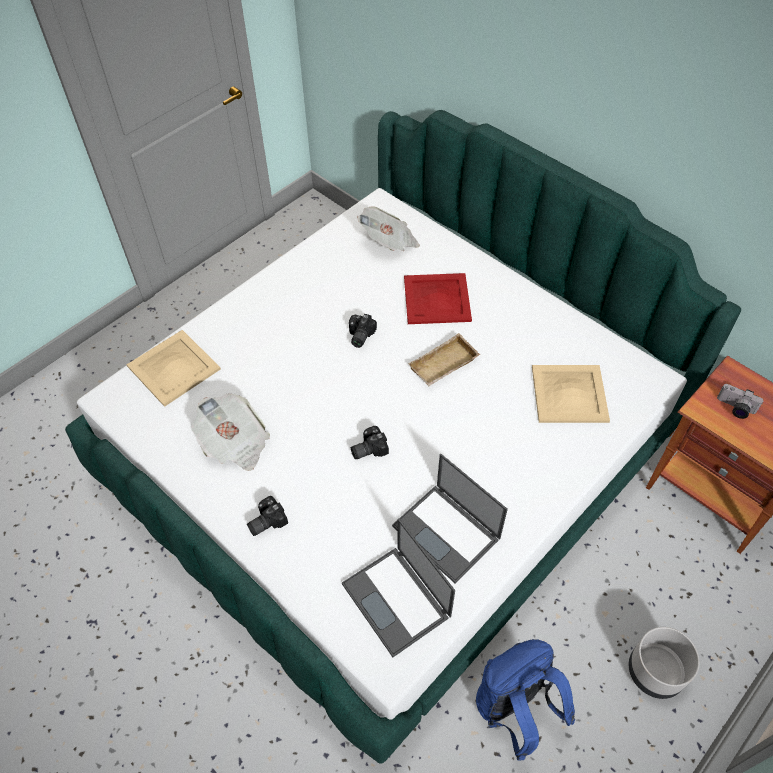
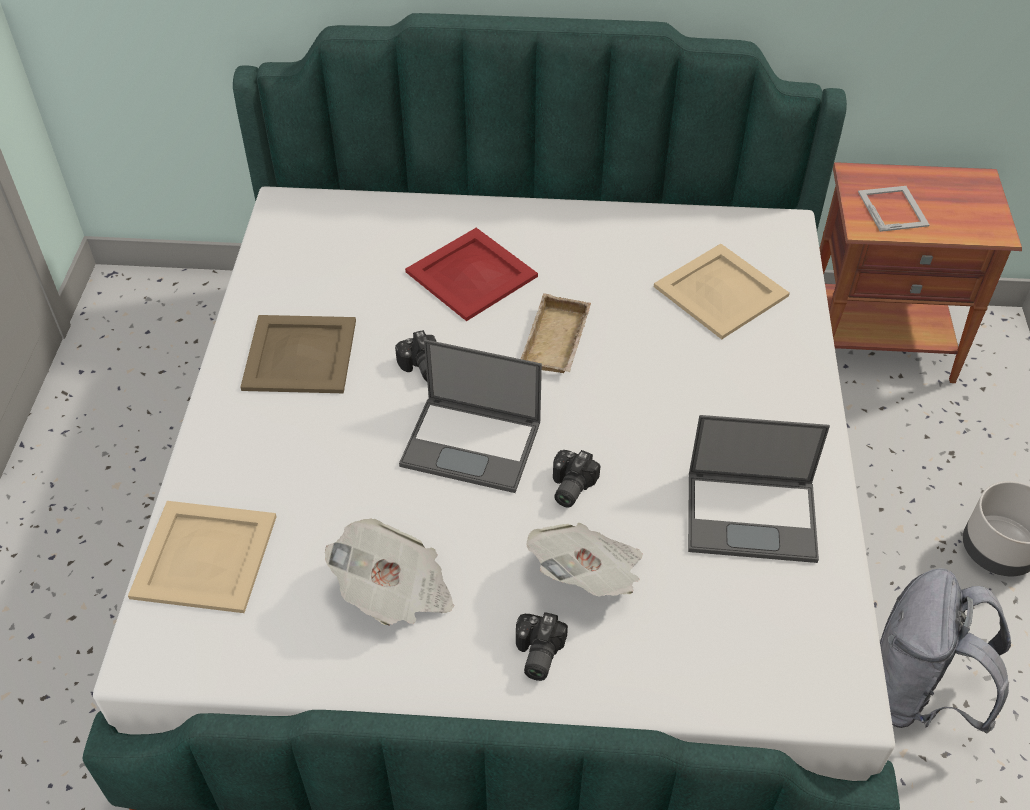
camera: 40 degrees left, 5 degrees down
(310, 292) = (301, 354): none -> beige tray
(389, 242) = (343, 241): newspaper -> newspaper (588, 575)
(397, 601) = (779, 627): laptop -> laptop (473, 444)
(514, 710) = (916, 694): blue backpack -> grey backpack
(734, 408) = (893, 208): camera -> picture frame

